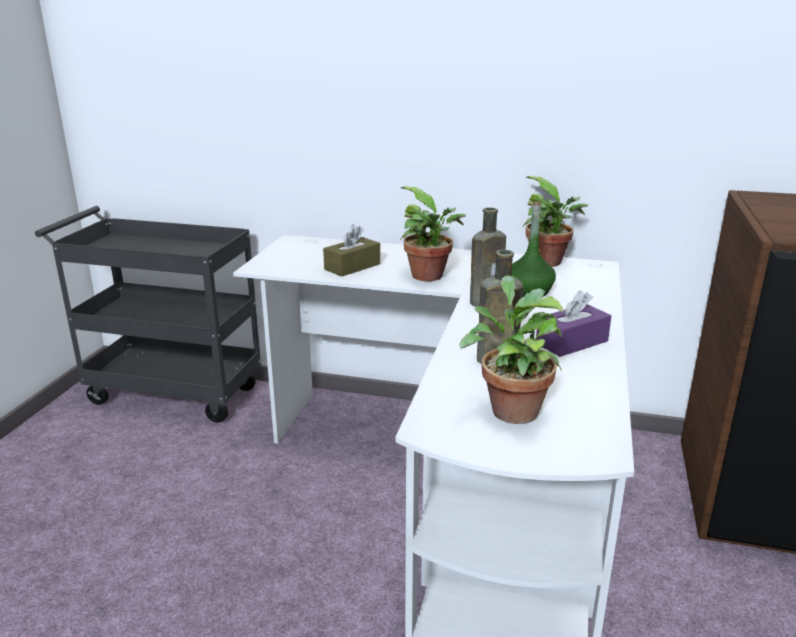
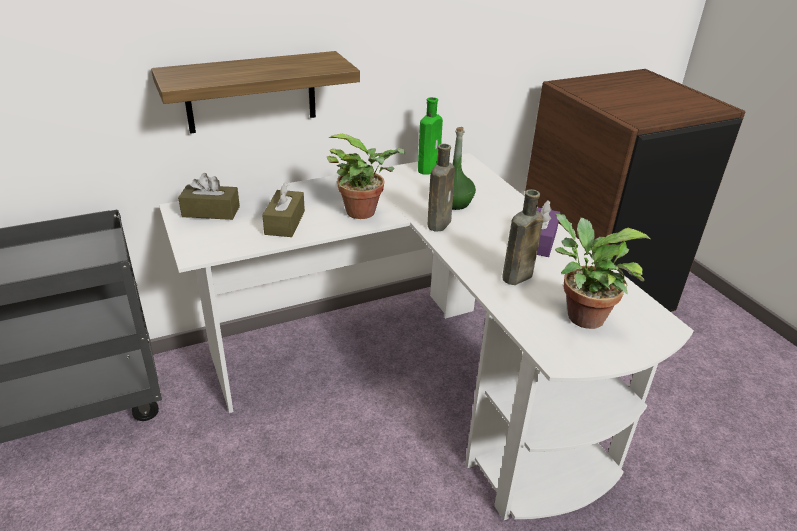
camera: 40 degrees left, 10 degrees up
(309, 246) = (211, 211): none -> brown tissue box
(375, 146) = (251, 92): none -> shelf
(550, 263) = (429, 168): potted plant -> green bottle

